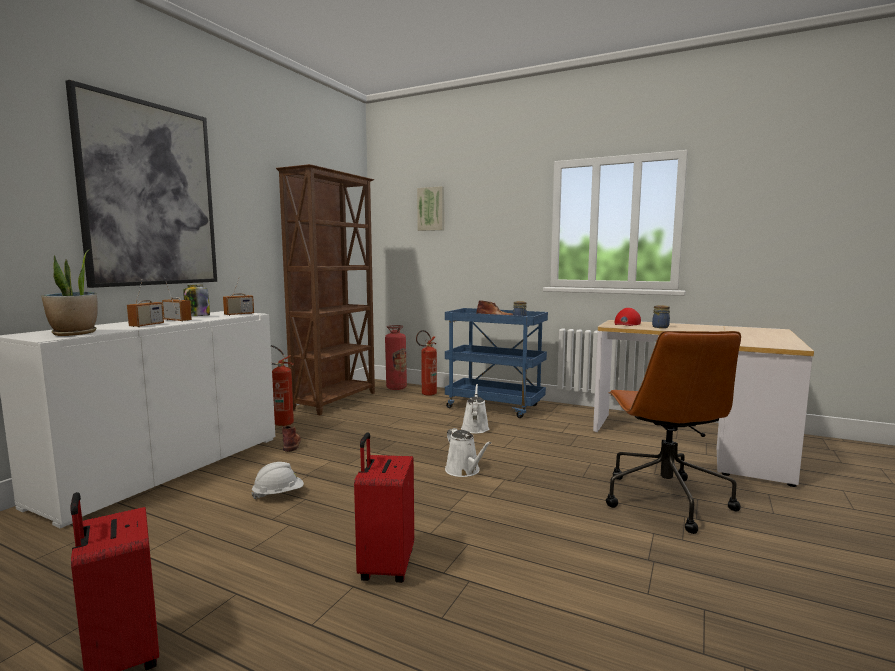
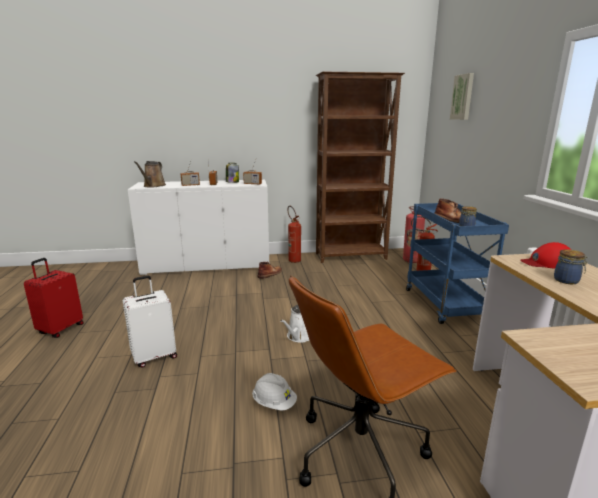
camera: 55 degrees right, 10 degrees up
(74, 333) = (153, 186): potted plant -> brown watering can
(149, 195) = (218, 106): picture -> none
(278, 495) = (206, 298): white hard hat -> white hard hat (274, 403)
(385, 566) = (154, 356): red suitcase -> white suitcase
(475, 427) = (384, 313): white watering can -> none

